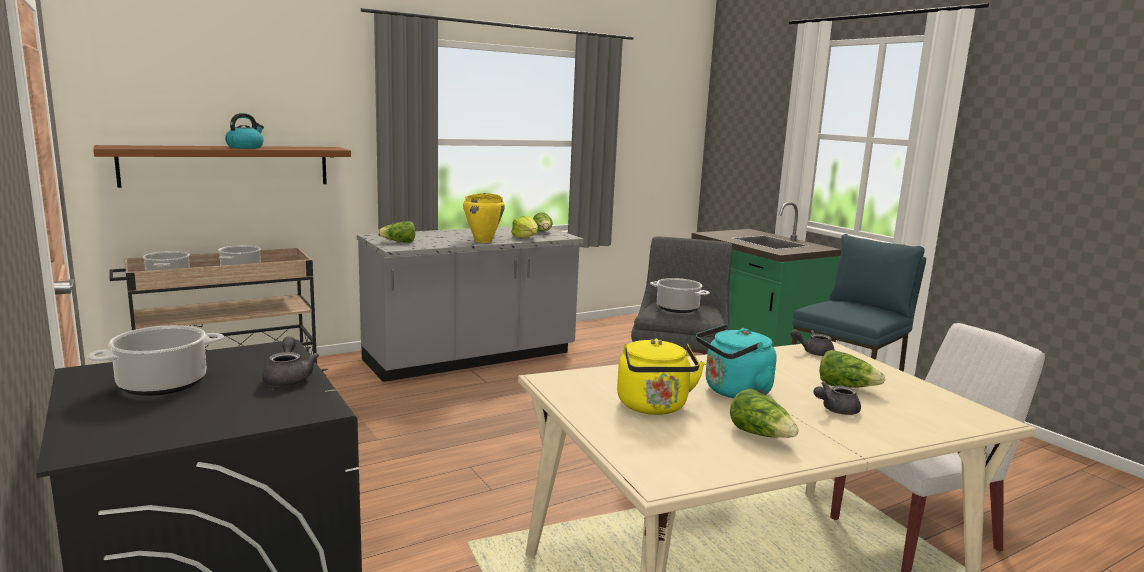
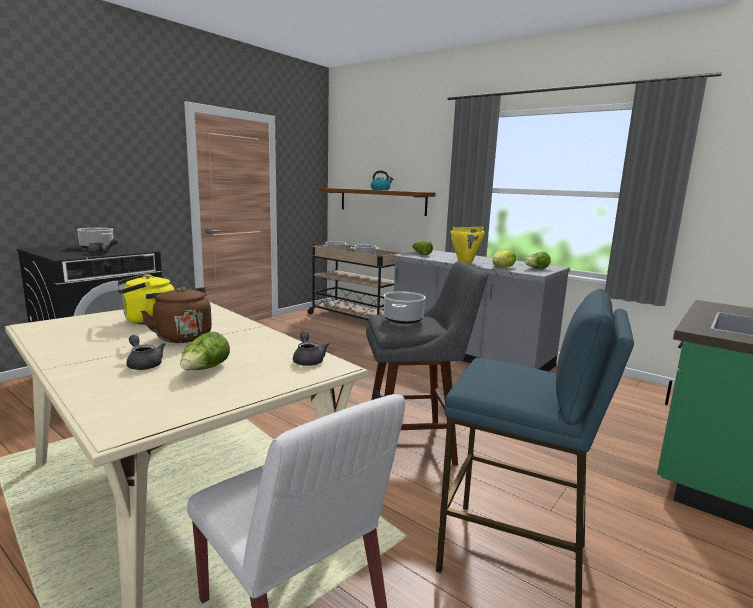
camera: 70 degrees right, 0 degrees up
(734, 392) = (181, 336): turquoise kettle -> brown kettle
(761, 435) = (93, 343): lettuce -> none

